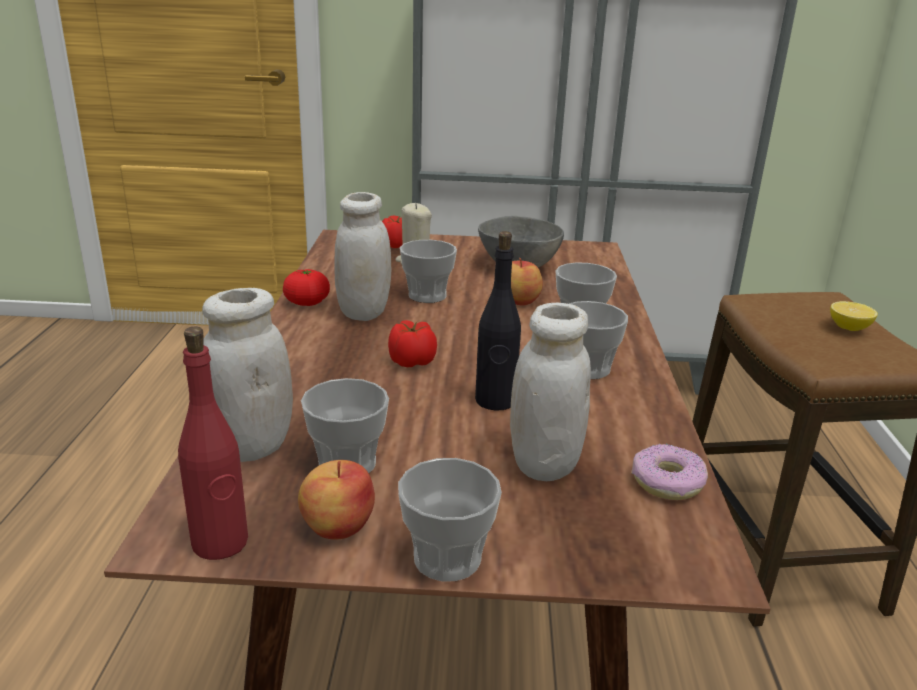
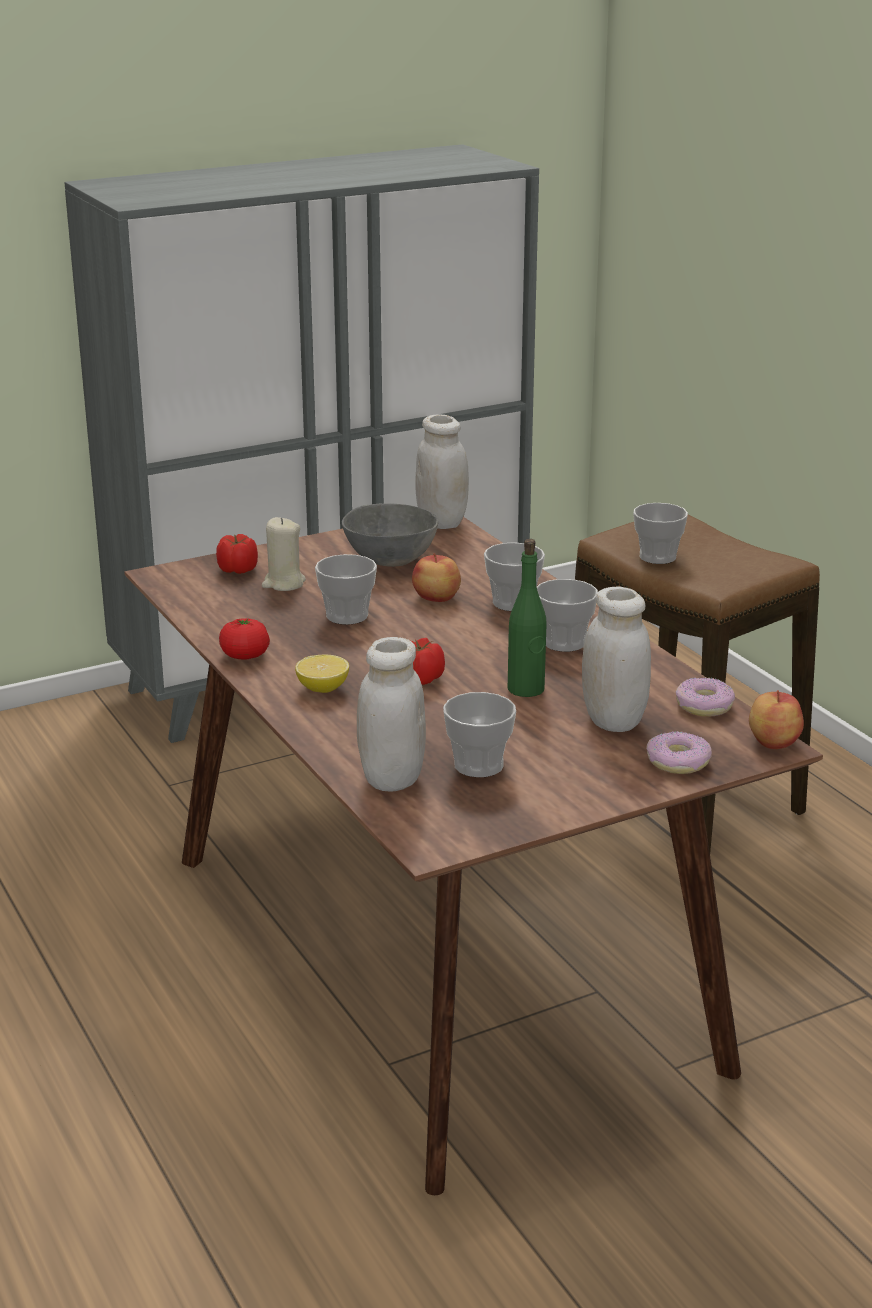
camera: 30 degrees left, 0 degrees up
(220, 543) = (466, 836): red bottle -> none
(337, 526) = (528, 801): apple -> apple (772, 742)
(364, 312) = (313, 649): white jar -> white jar (441, 522)
(447, 558) = (620, 794): cup -> cup (657, 557)
(495, 401) = (526, 689): black bottle -> green bottle
(562, 543) = (678, 762): none -> donut
(848, 328) = (708, 545): lemon -> lemon (322, 689)

